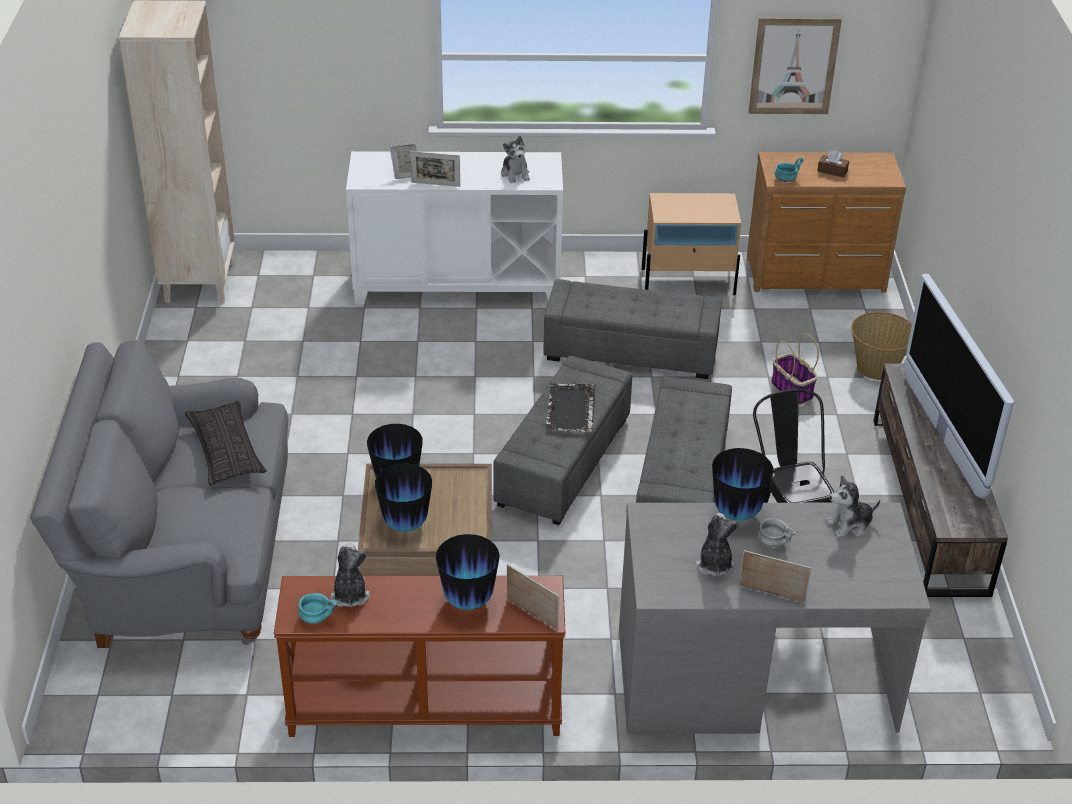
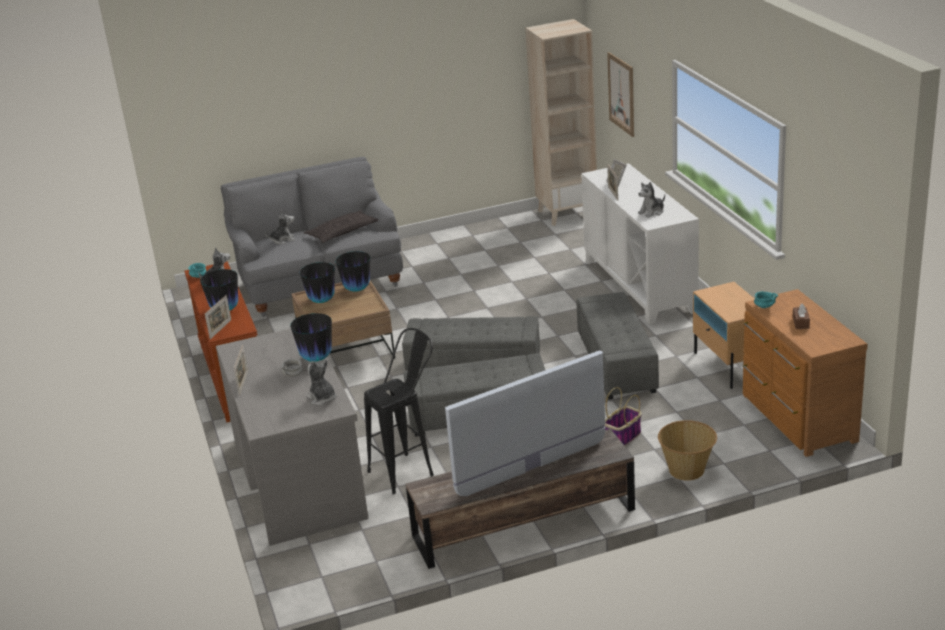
camera: 75 degrees right, 10 degrees down
(570, 410) = (474, 329): black tray -> none
(714, 564) = (264, 360): plush toy -> plush toy (283, 240)
(793, 66) = (819, 223): picture -> picture (621, 94)

